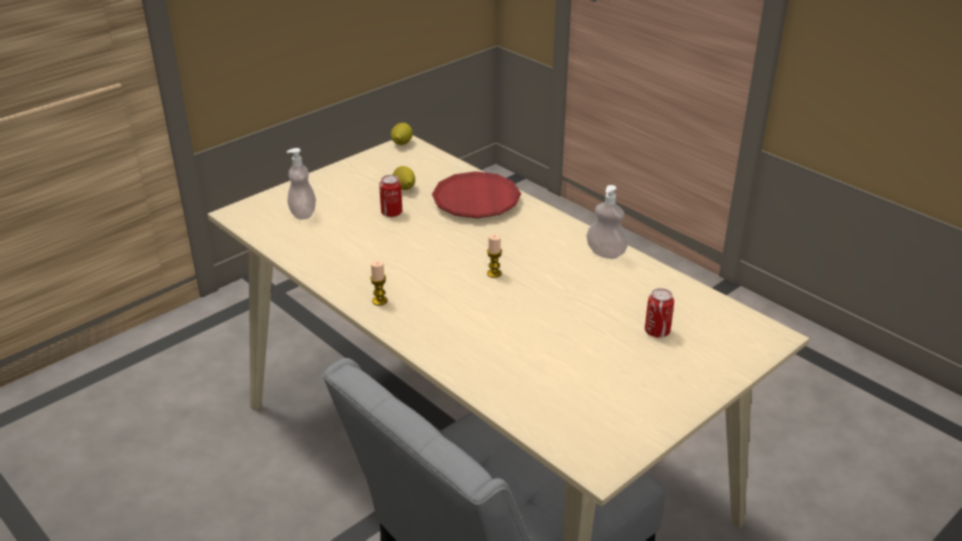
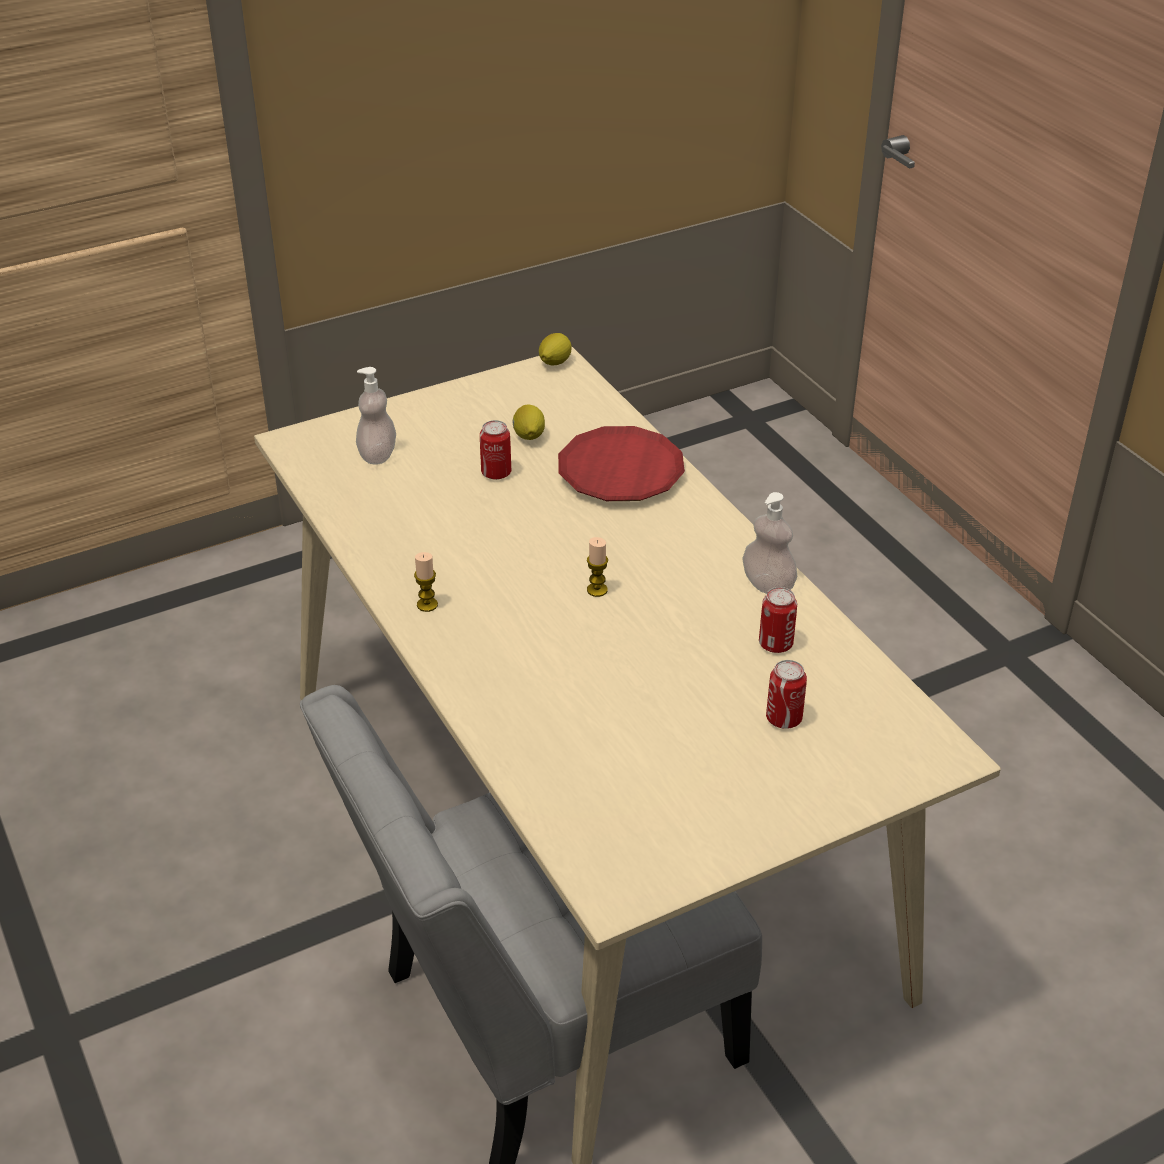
camera: 15 degrees right, 5 degrees up
(628, 287) = (775, 644): none -> can

